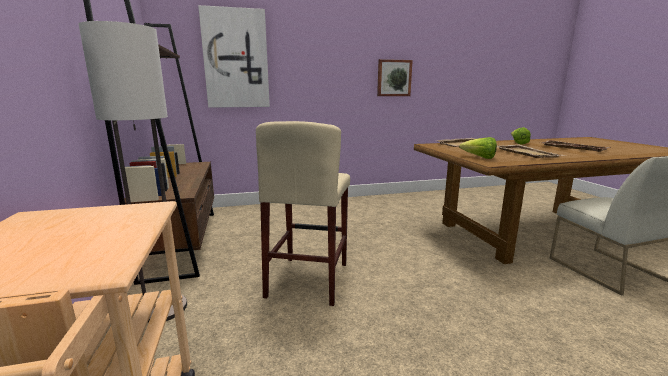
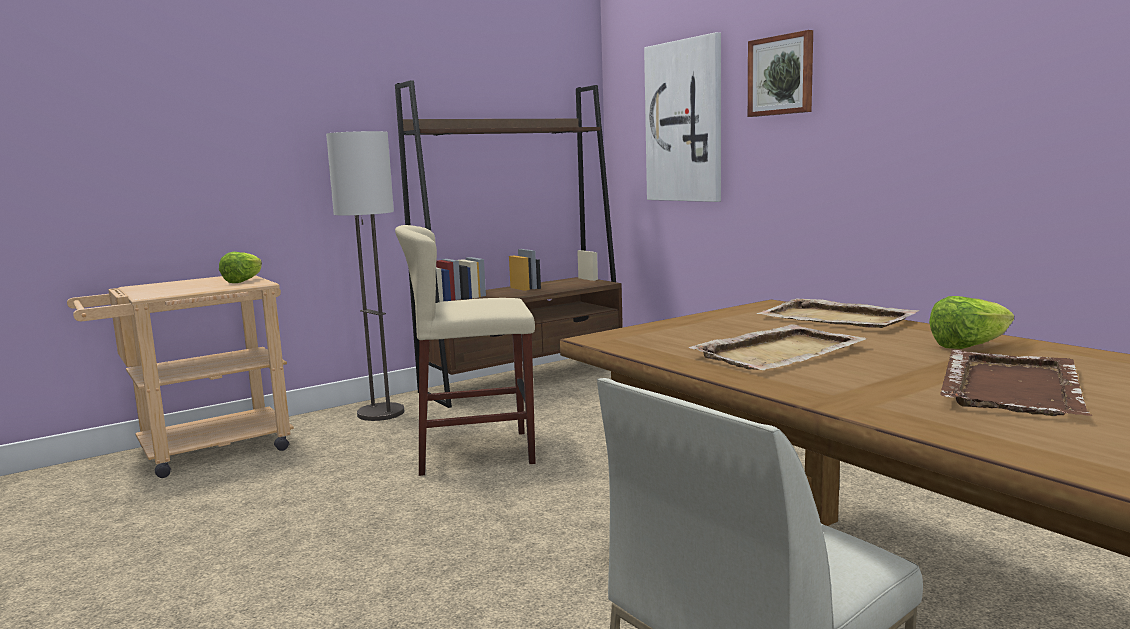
camera: 70 degrees right, 5 degrees down
(394, 78) = (963, 137): picture -> picture (781, 75)
(479, 158) = (650, 332): lettuce -> lettuce (243, 281)

